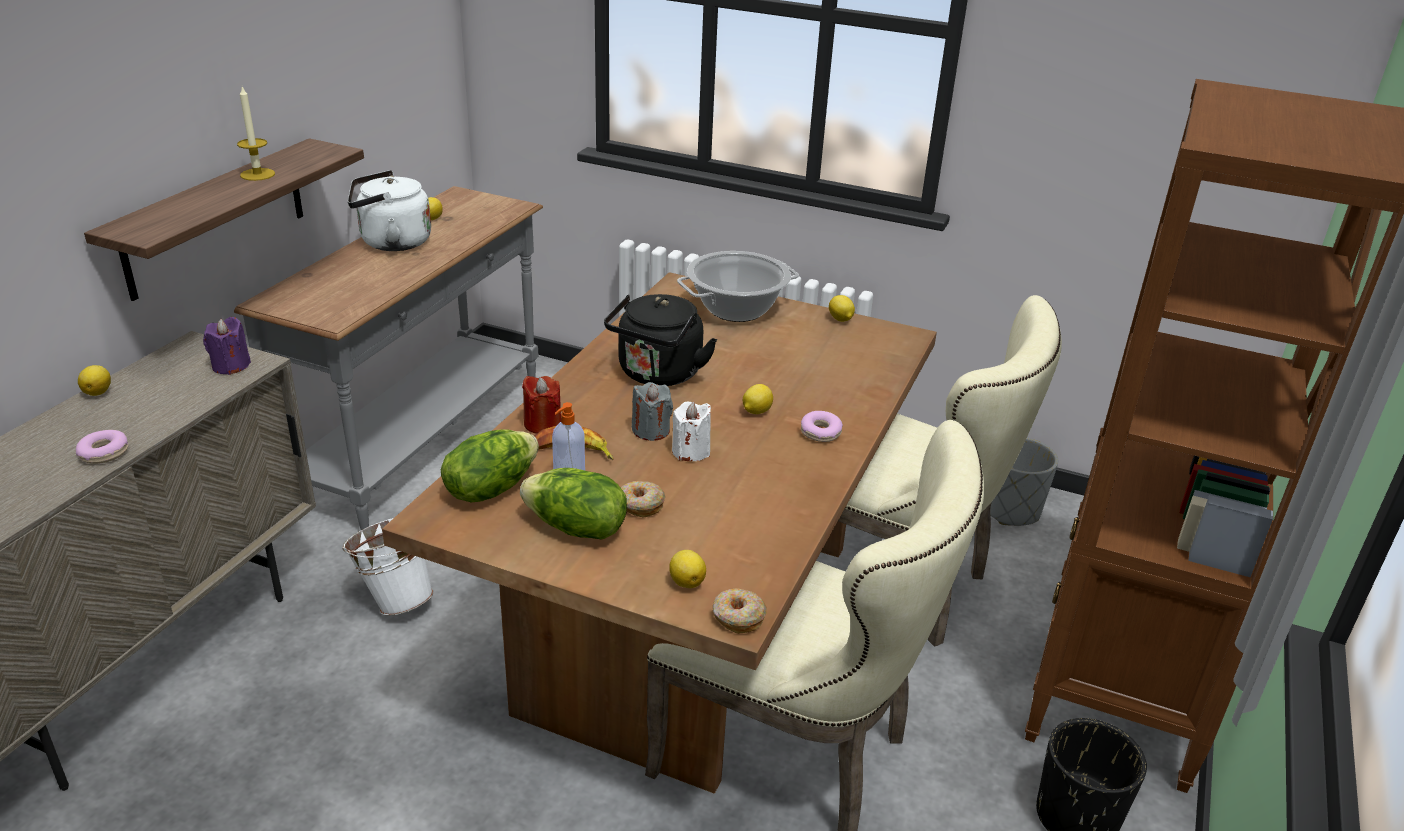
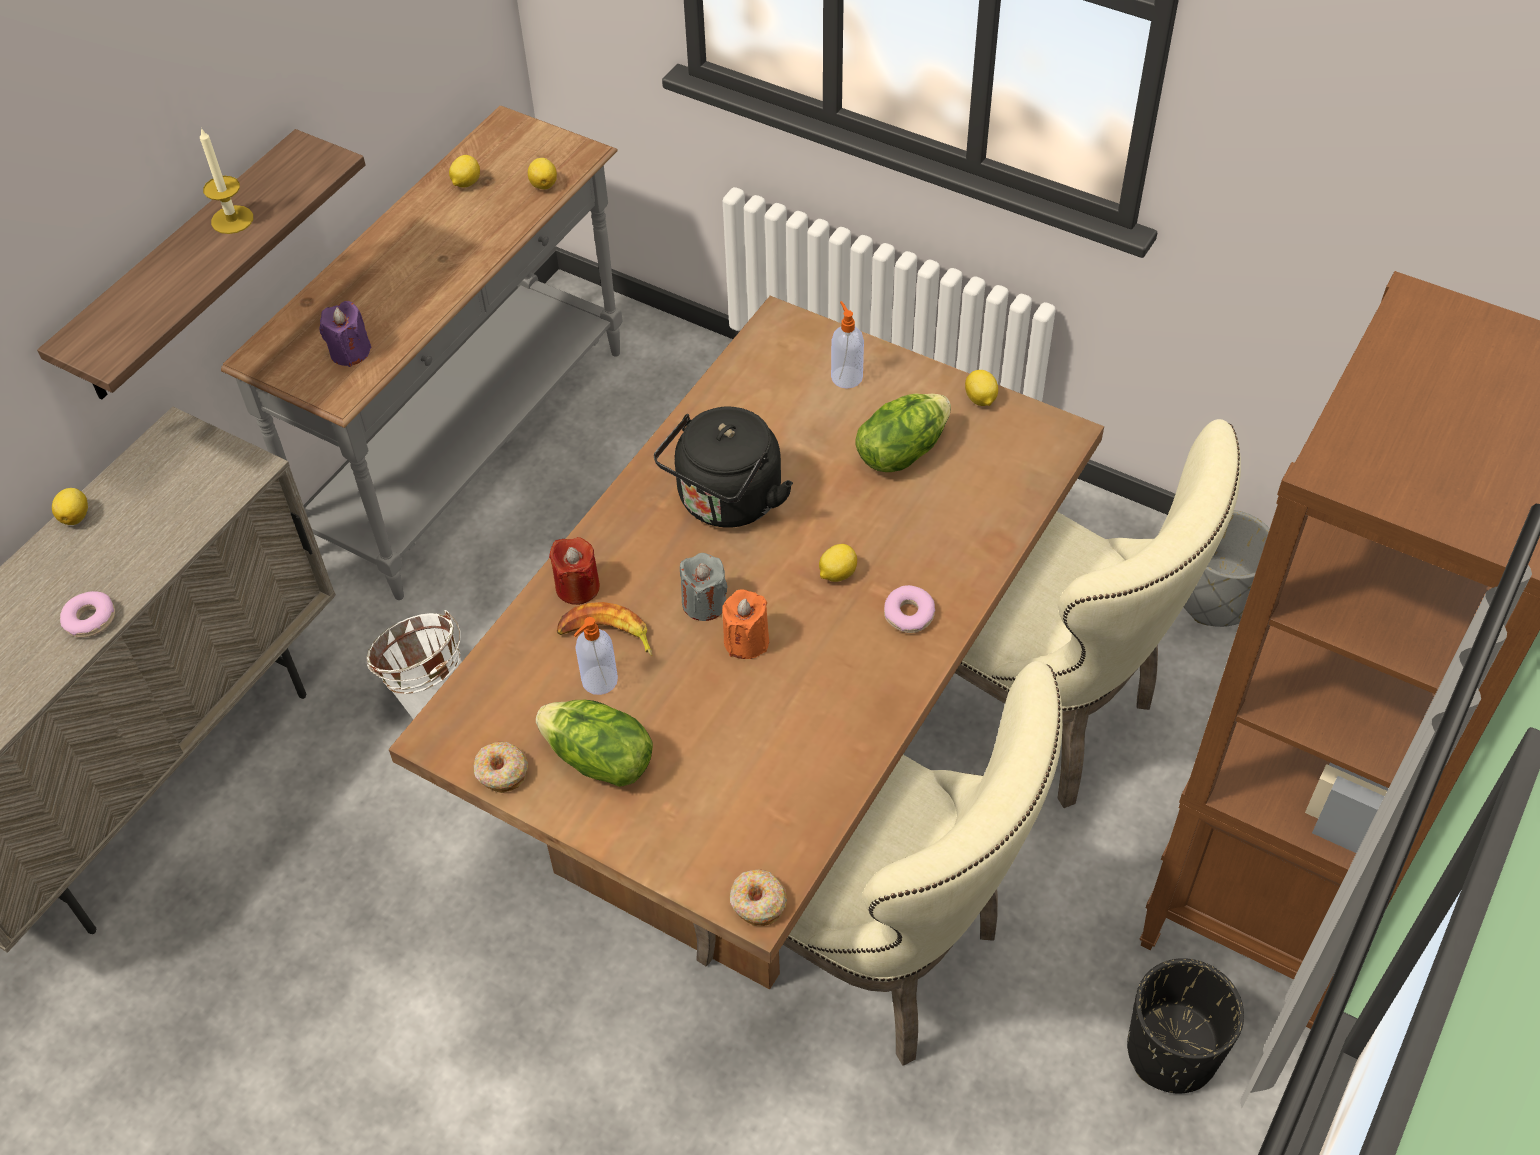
camera: 10 degrees right, 20 degrees up
(231, 366) = (220, 474): purple candle -> purple candle (350, 352)
(391, 242) = (412, 235): white kettle -> none
(490, 488) = (509, 692): lettuce -> lettuce (901, 451)
(640, 505) = (675, 728): donut -> donut (501, 772)
(686, 581) = (710, 847): lemon -> lemon (544, 184)
(690, 451) = (746, 641): white candle -> orange candle
(736, 309) = (846, 376): cooking pot -> soap dispenser

